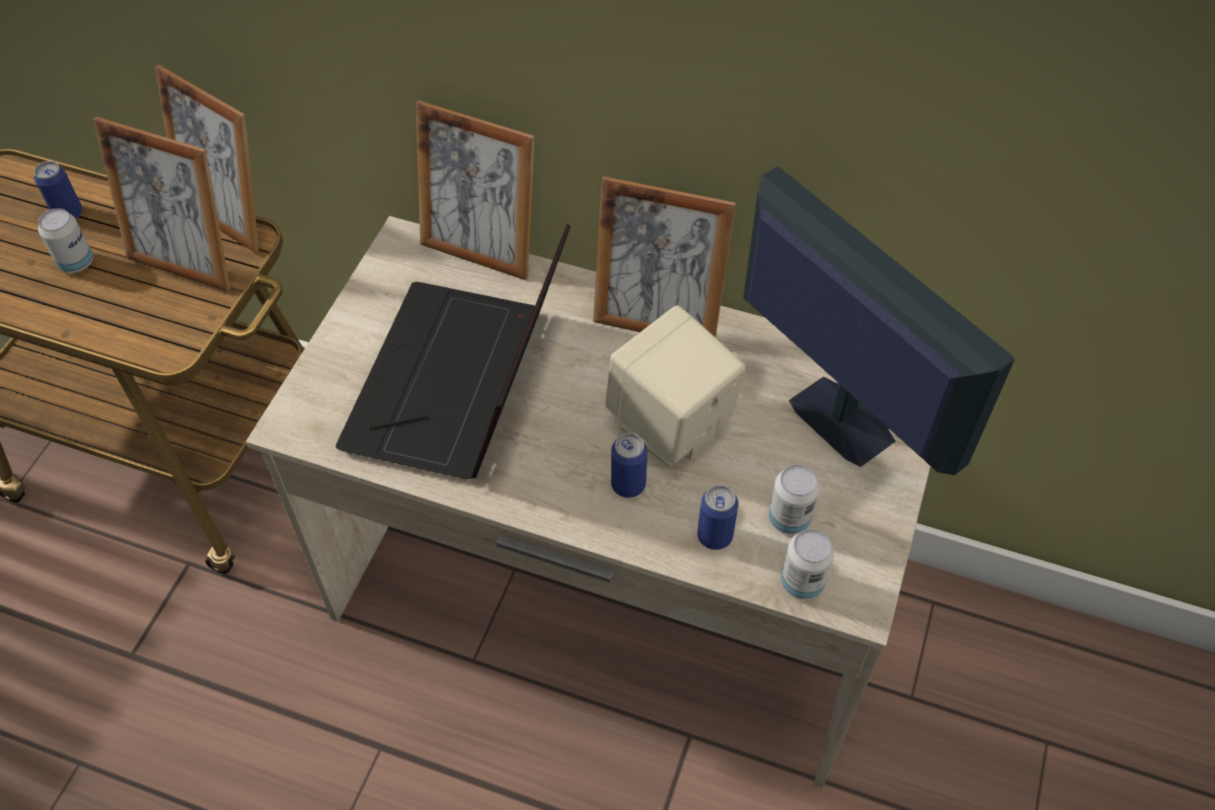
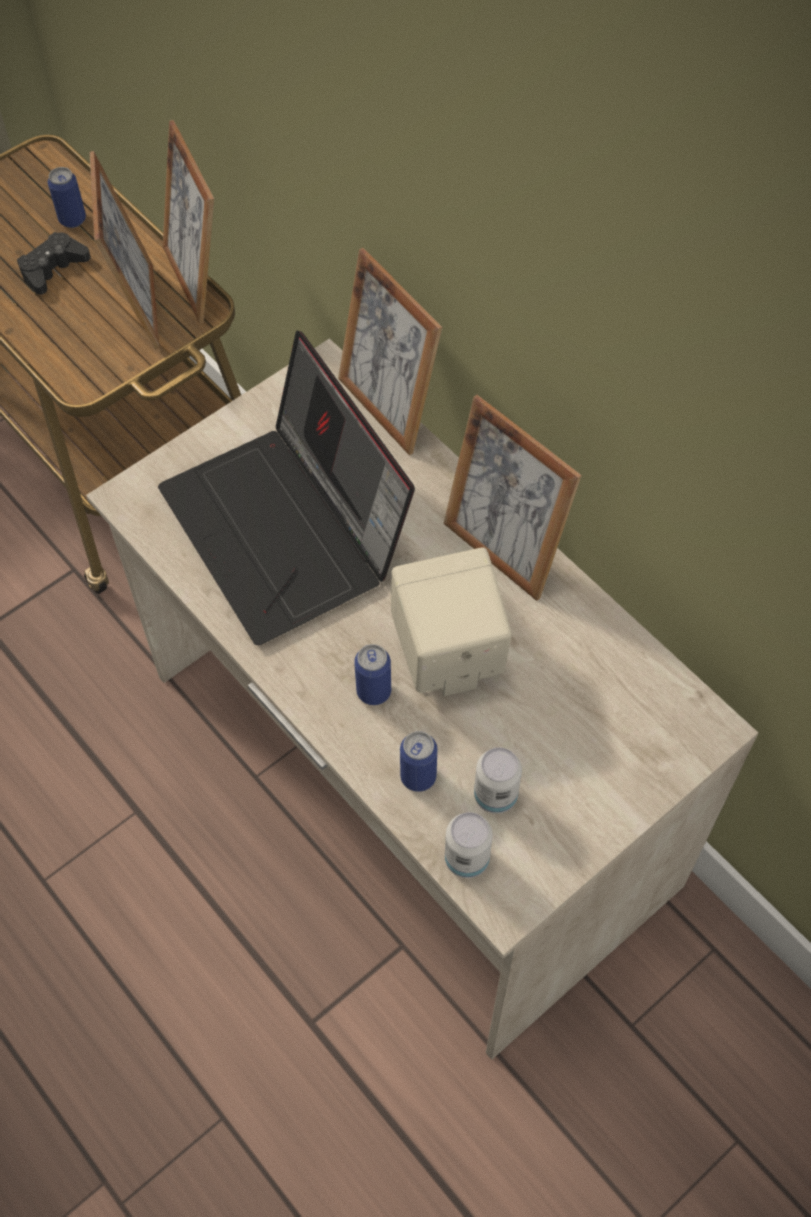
camera: 30 degrees right, 5 degrees up
(76, 263) = (53, 269): can -> black game controller
(187, 263) = (138, 308): picture frame -> picture frame turned 150 degrees counterclockwise
(461, 387) = (289, 531): laptop -> laptop turned 75 degrees counterclockwise
(838, 419) = (608, 725): monitor -> none

